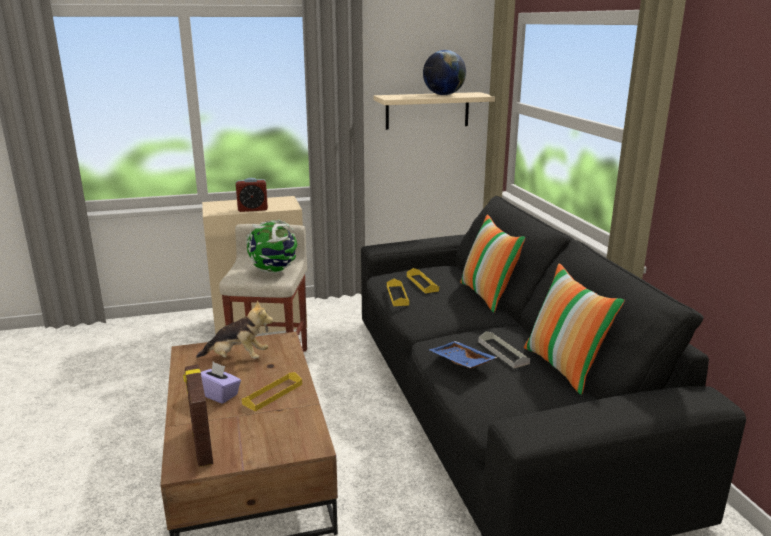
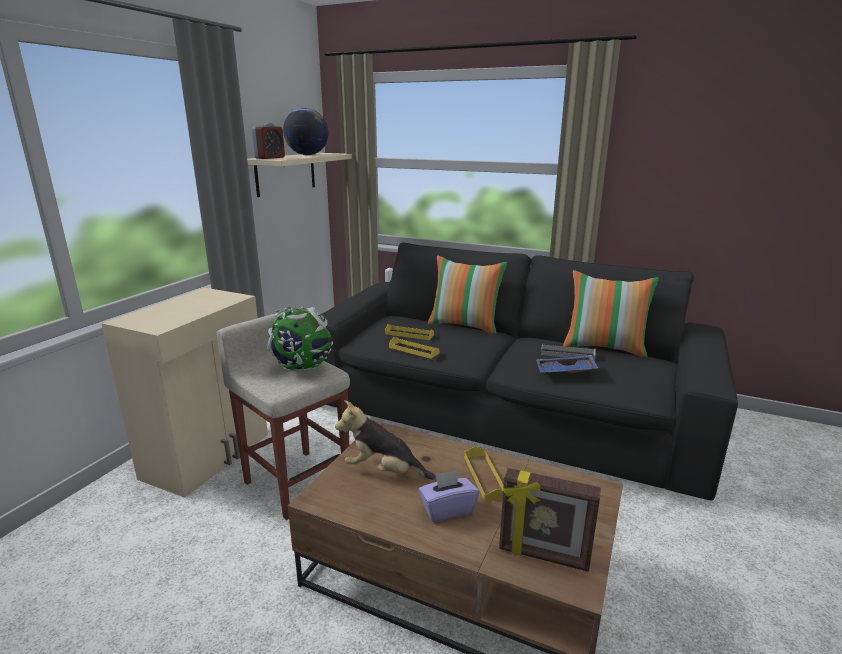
camera: 50 degrees left, 0 degrees up
(237, 358) = (384, 471): plush toy -> plush toy turned 120 degrees counterclockwise
(252, 209) = (200, 311): alarm clock -> alarm clock (270, 158)

